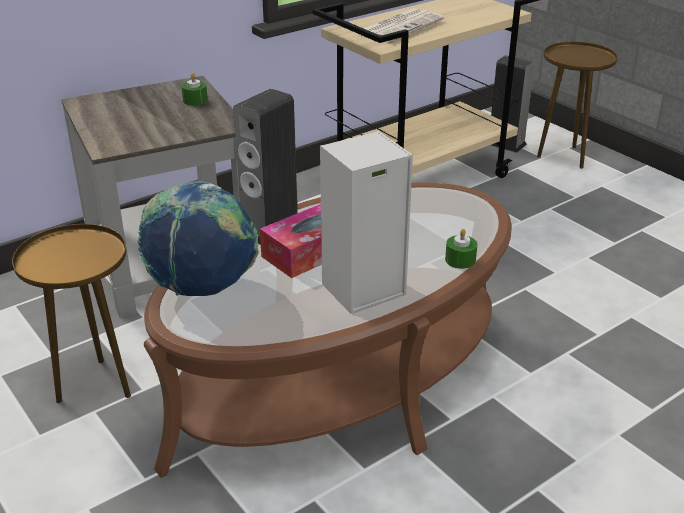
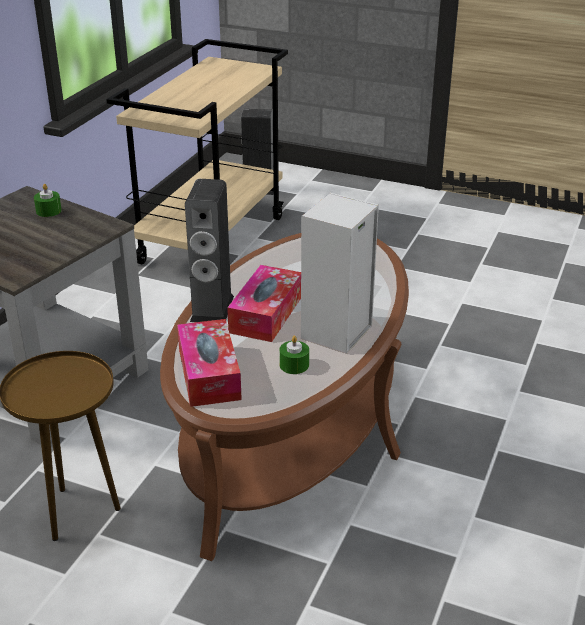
camera: 30 degrees left, 0 degrees up
(203, 289) = (209, 374): globe -> tissue box
(399, 26) = (186, 100): newspaper -> none
(460, 260) = (385, 287): green candle -> green candle (294, 365)
(564, 157) = (314, 189): brown side table -> none

